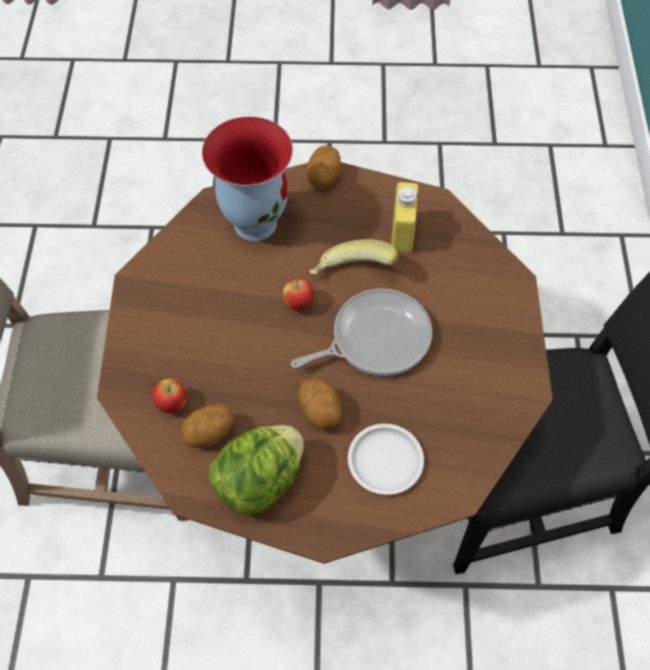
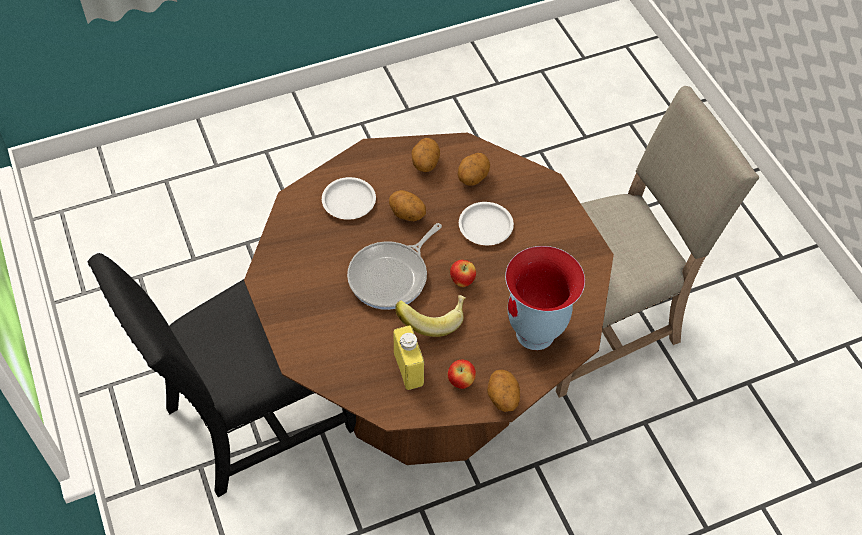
camera: 155 degrees right, 5 degrees down
(172, 404) = (509, 186): apple -> apple (461, 381)
(234, 360) = (485, 226): none -> white plate
(259, 481) = (425, 164): lettuce -> potato

